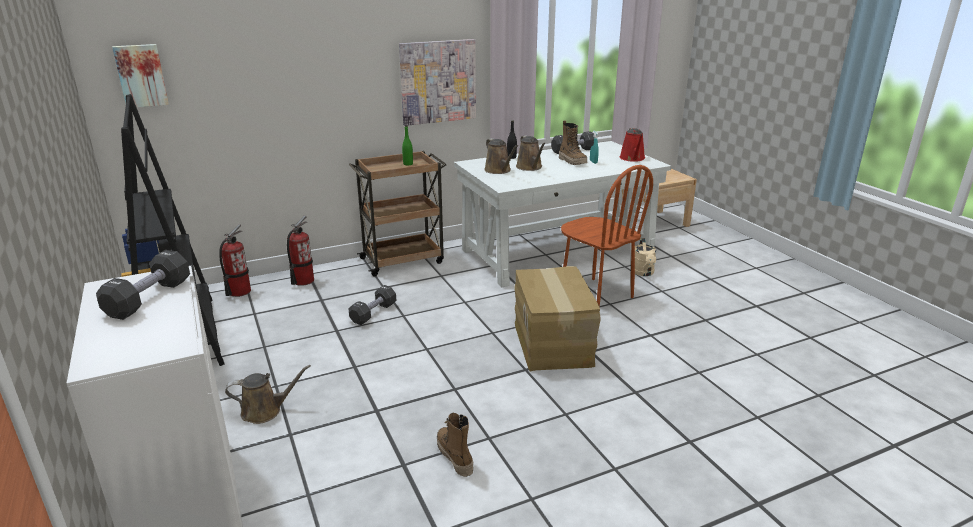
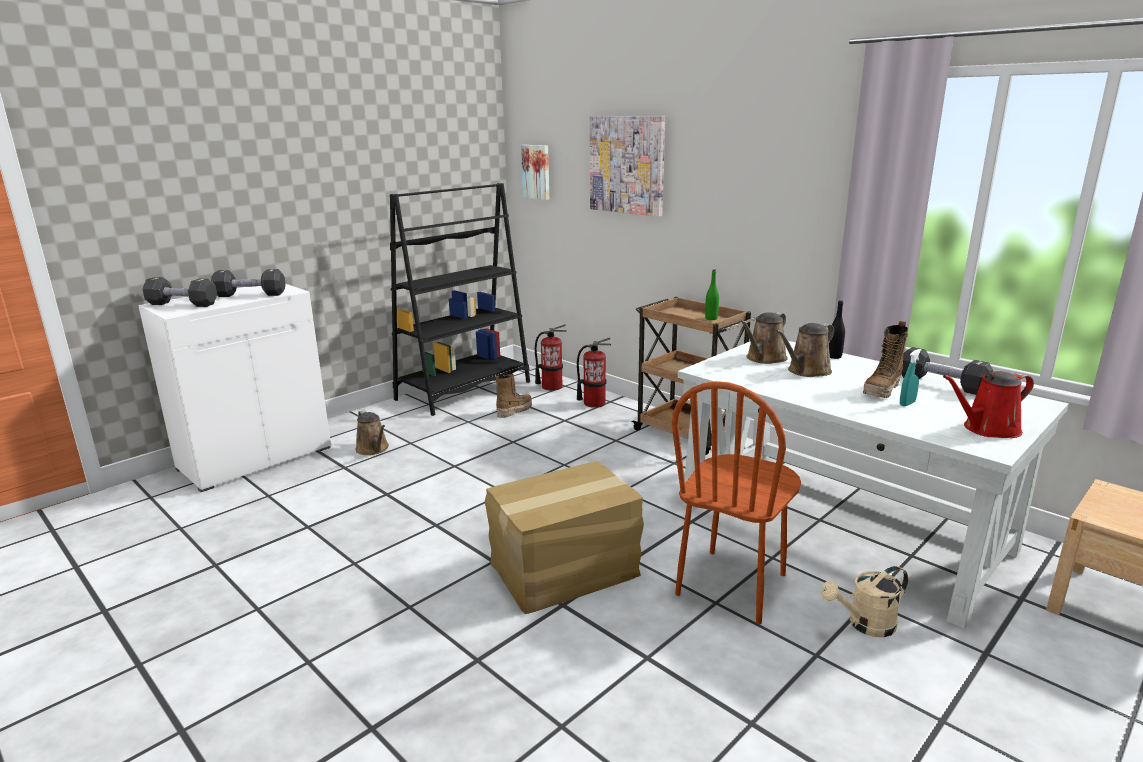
camera: 70 degrees right, 5 degrees down
(373, 313) = (557, 449): black dumbbell -> black dumbbell (182, 304)
(438, 82) = (784, 225): picture -> picture (627, 165)
(454, 457) = (321, 550): boot -> boot (514, 410)

